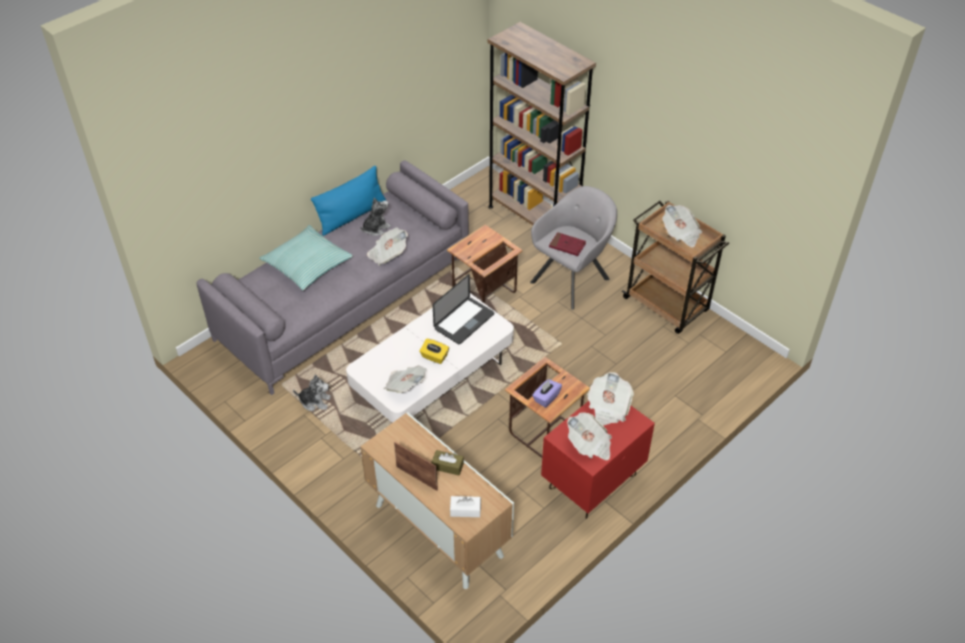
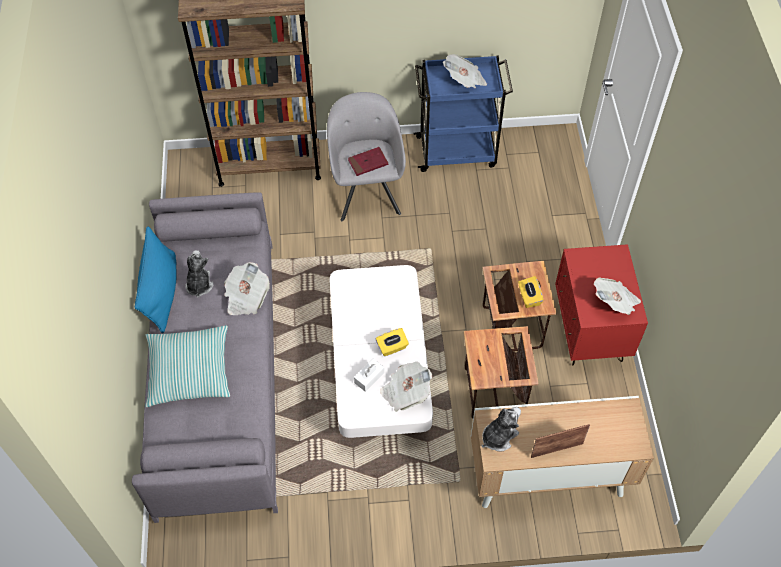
camera: 50 degrees left, 10 degrees up
(315, 401) = (320, 480): plush toy -> plush toy (498, 436)
(447, 466) = (562, 418): brown tissue box -> none
(464, 321) = (372, 297): laptop -> none
(465, 510) = (620, 436): white tissue box -> white tissue box (369, 378)
(483, 294) = (321, 263): side table -> side table (494, 393)
(546, 398) = (529, 297): purple tissue box -> yellow tissue box
(608, 408) = (587, 263): newspaper -> none
(667, 305) = (457, 151): brown cart -> blue cart

